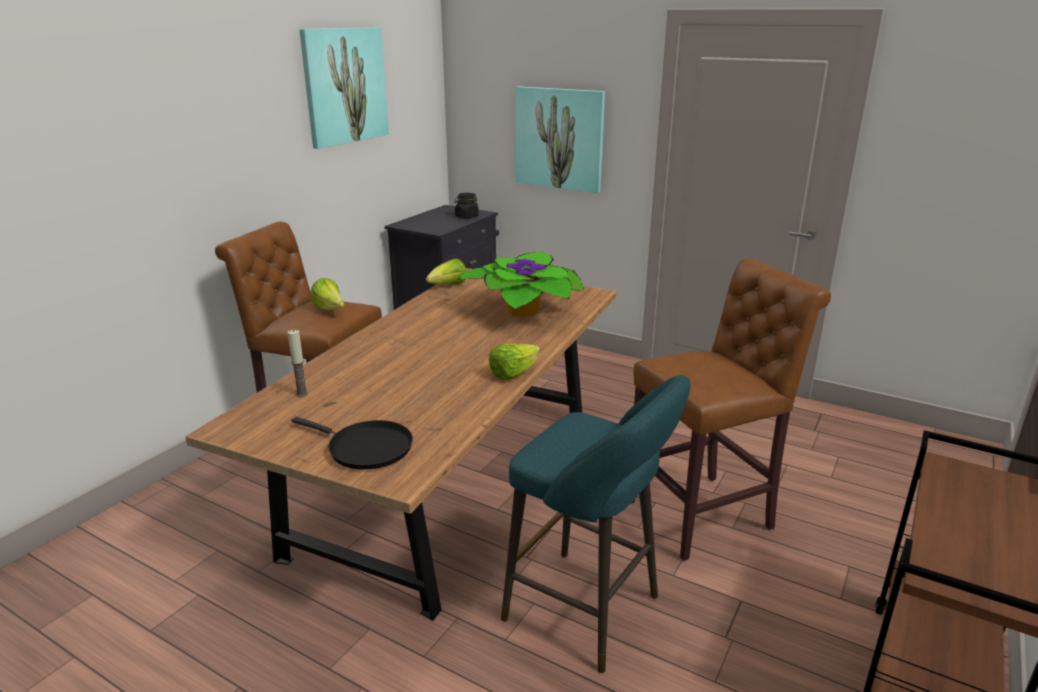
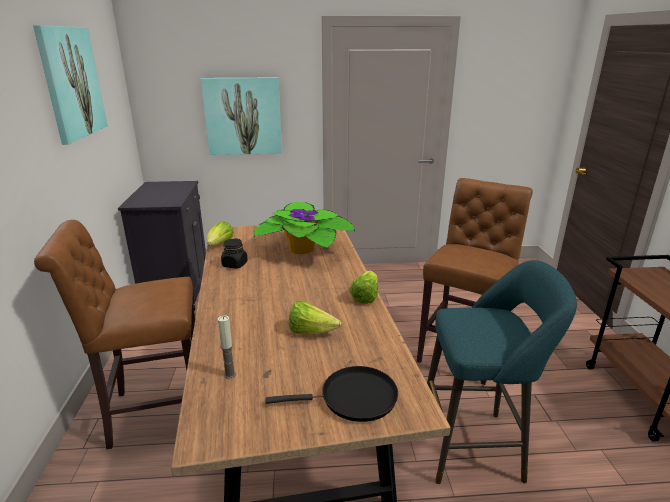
camera: 35 degrees left, 0 degrees up
(330, 310) = (156, 291): lettuce -> lettuce (311, 331)
(466, 216) = (178, 188): black jar -> black jar (234, 264)

